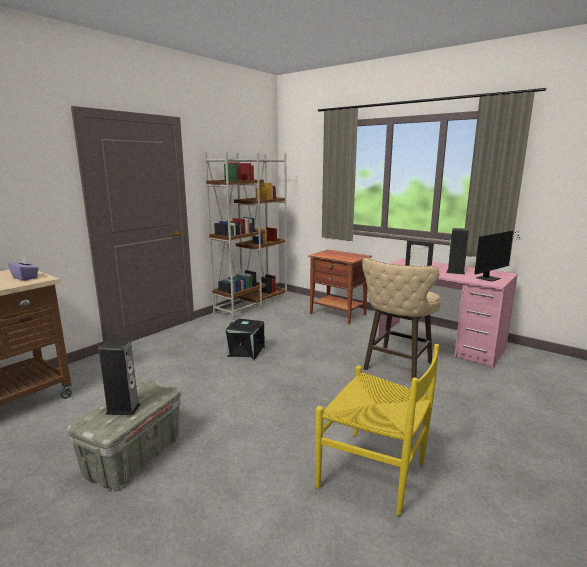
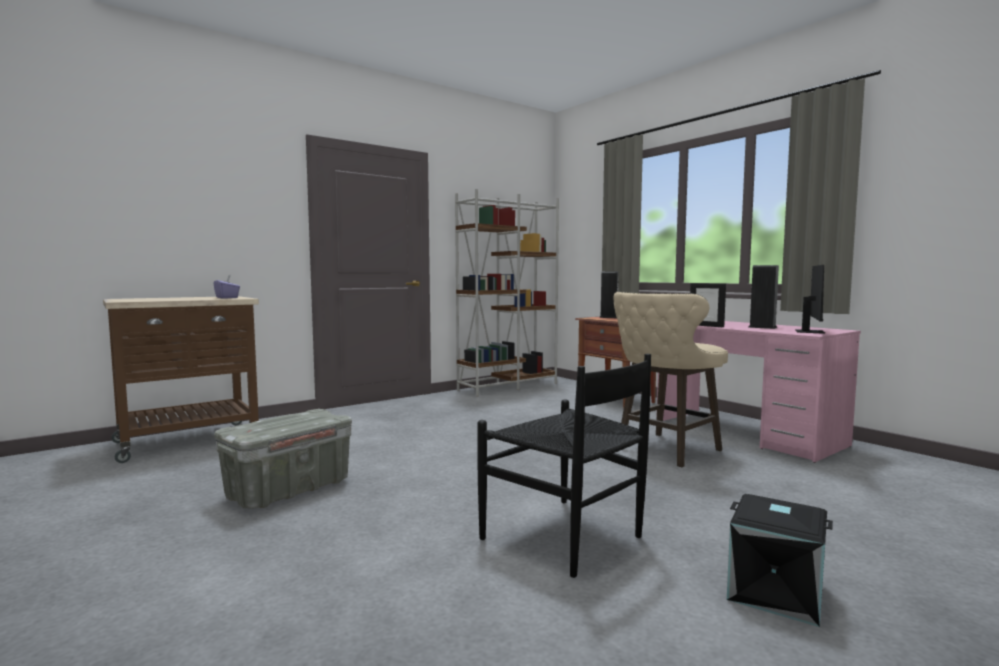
camera: 15 degrees right, 10 degrees down
(123, 409) = (279, 424): speaker -> speaker (609, 317)
(245, 352) = (472, 423): black storage box -> black storage box (774, 593)
(374, 473) = (565, 537): yellow chair -> black chair
(490, 278) = (810, 331): monitor -> monitor turned 45 degrees counterclockwise

